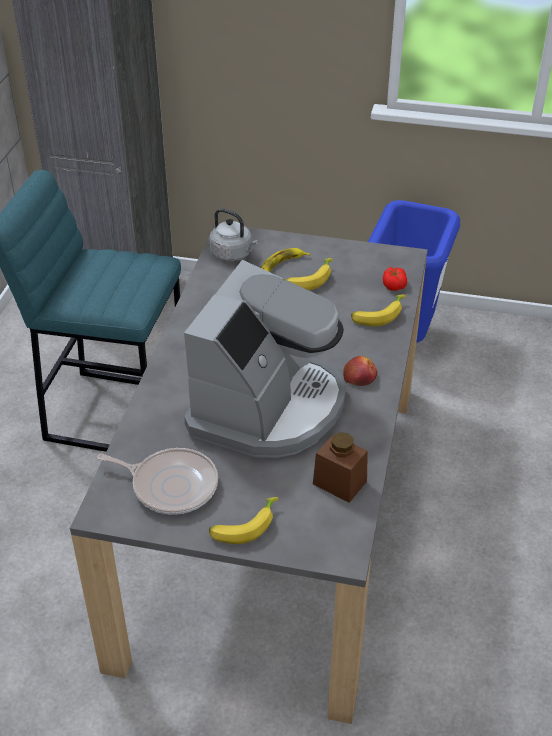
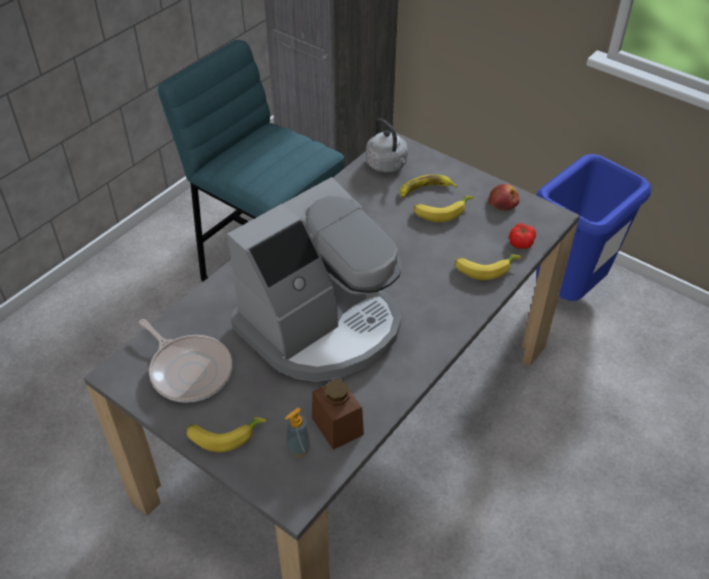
camera: 25 degrees right, 5 degrees up
(318, 512) = (298, 448): none -> soap dispenser
(360, 377) = (426, 325): apple -> apple (503, 203)

